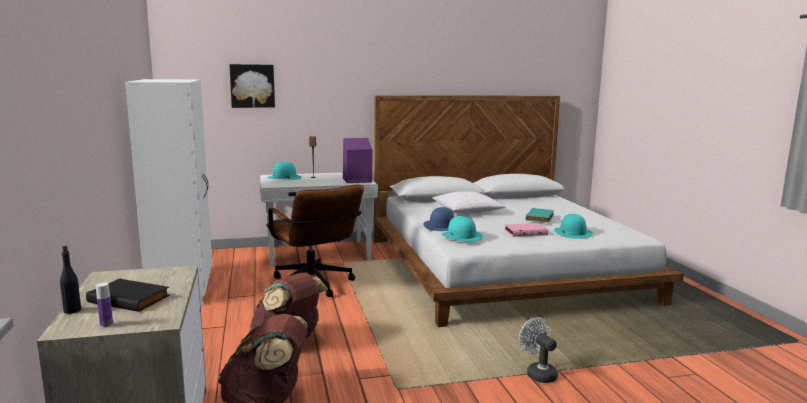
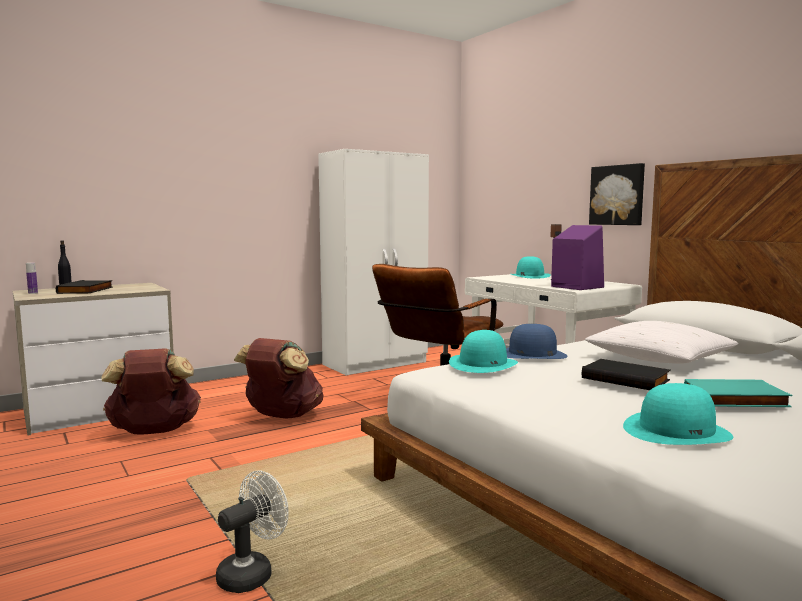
camera: 70 degrees right, 5 degrees down
(252, 86) = (529, 164): picture -> picture (617, 195)
(504, 222) = (626, 379): none -> black book
(525, 232) = (598, 397): pink book -> none

